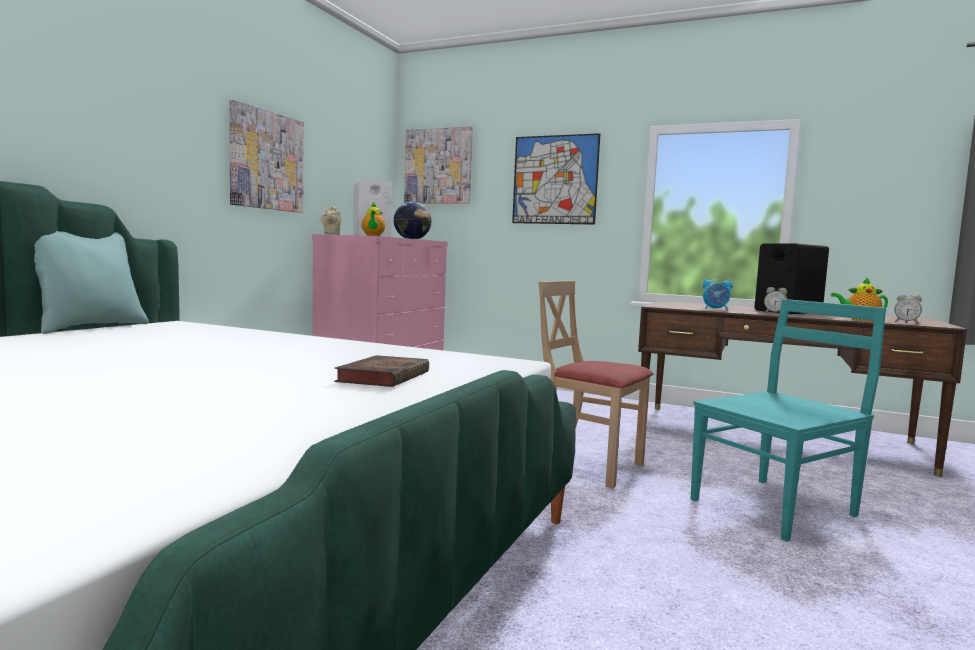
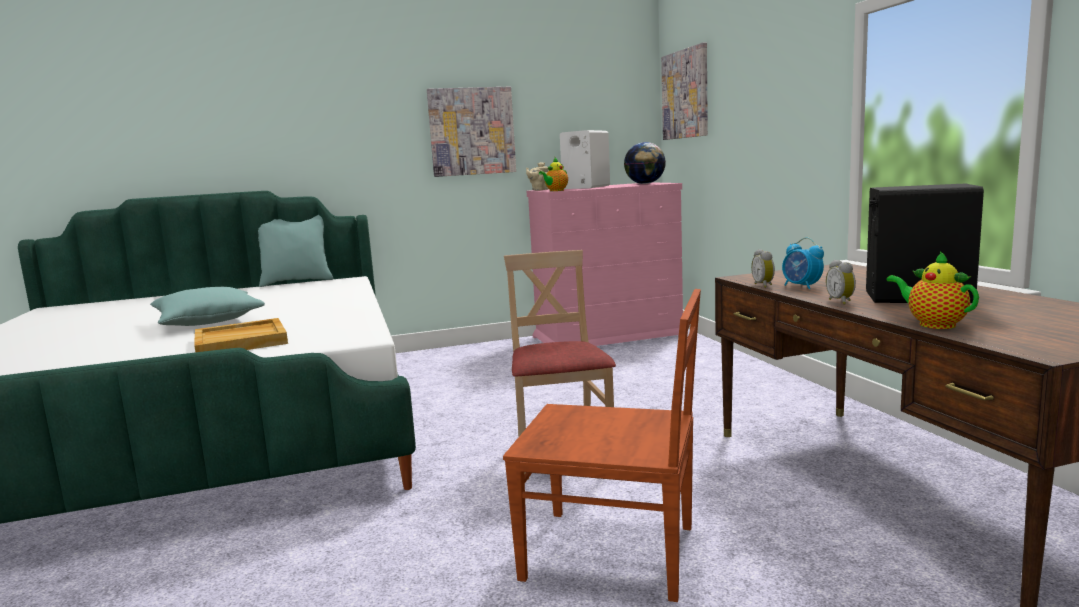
camera: 50 degrees right, 5 degrees up
(198, 367) = (209, 321): none -> turquoise pillow
(384, 377) = (242, 341): book -> beige tray
(555, 180) = (770, 97): picture -> none
(775, 507) = (614, 553): turquoise chair -> brown chair
(906, 323) = (987, 340): alarm clock -> alarm clock (764, 285)

